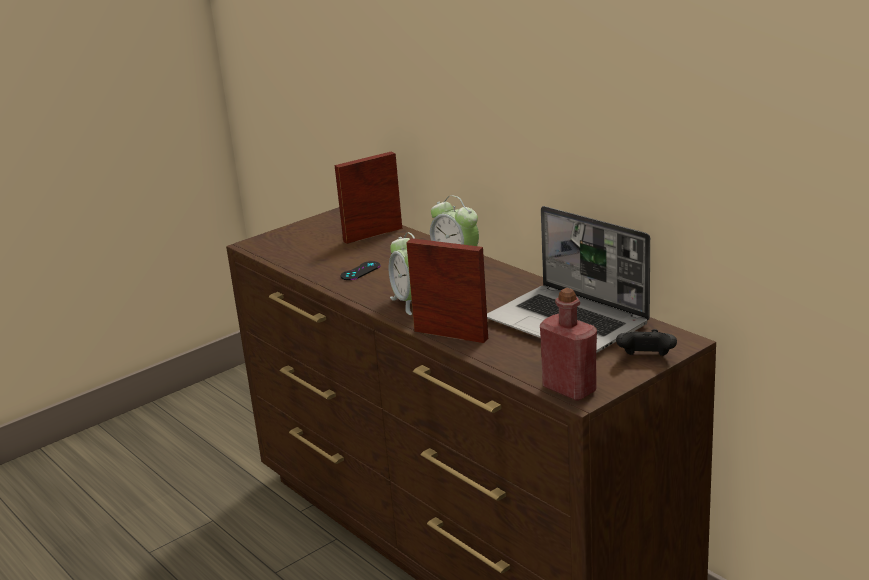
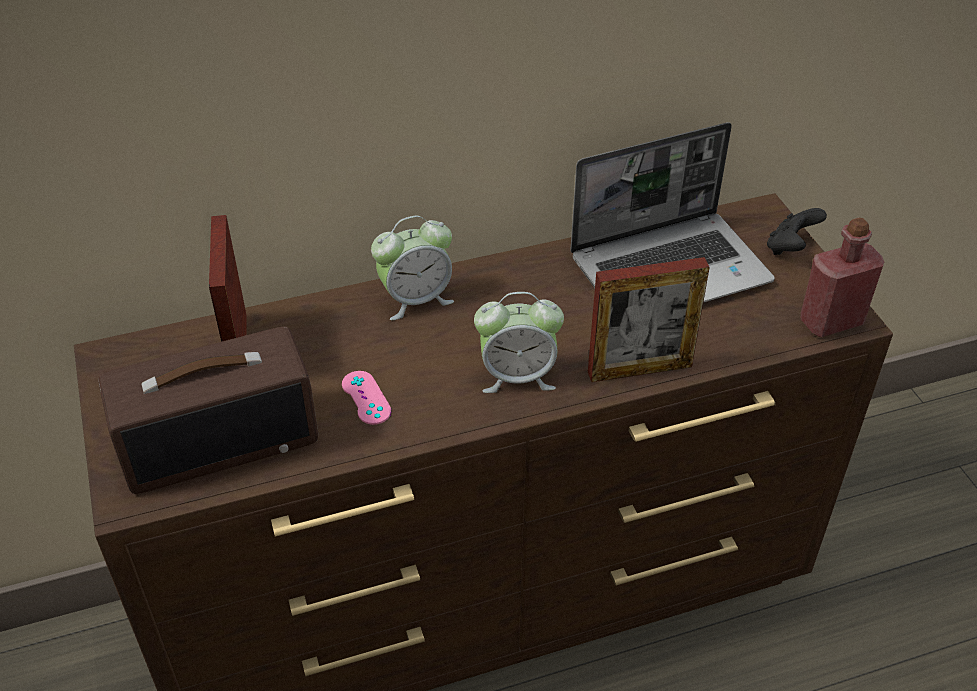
camera: 70 degrees left, 20 degrees up
(303, 250) = (220, 440): none -> radio
(360, 271) = (366, 398): black game controller -> pink game controller
(450, 335) = (639, 369): picture frame -> picture frame turned 150 degrees counterclockwise

